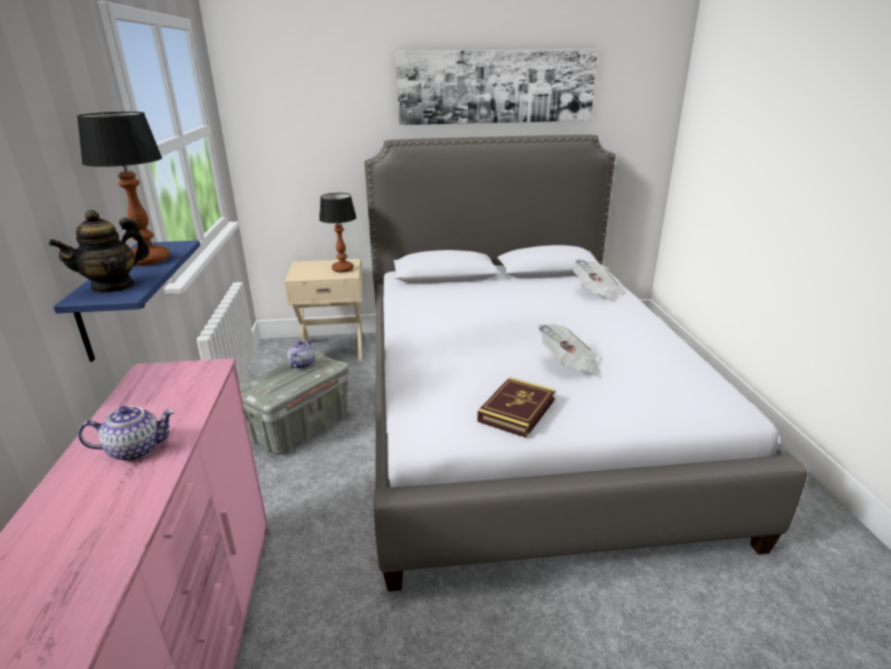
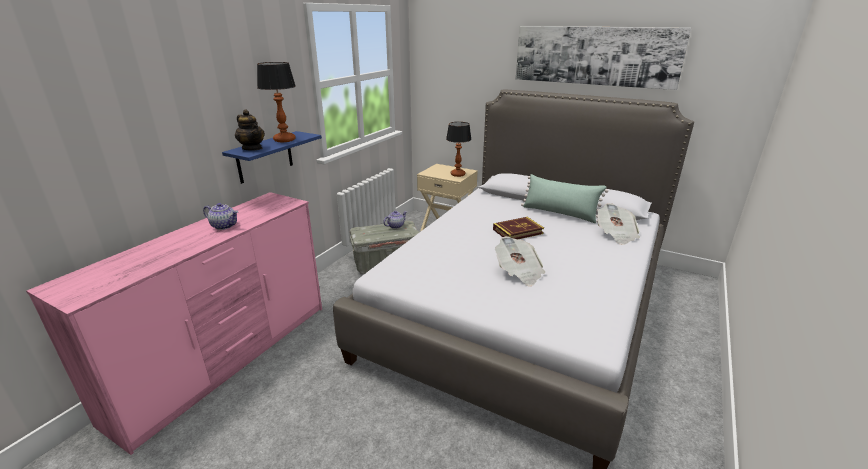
camera: 35 degrees right, 0 degrees up
(113, 286) = (252, 148): teapot -> teapot turned 120 degrees counterclockwise
(516, 286) = (559, 213): none -> green pillow
(517, 410) = (445, 284): book -> book (517, 231)

